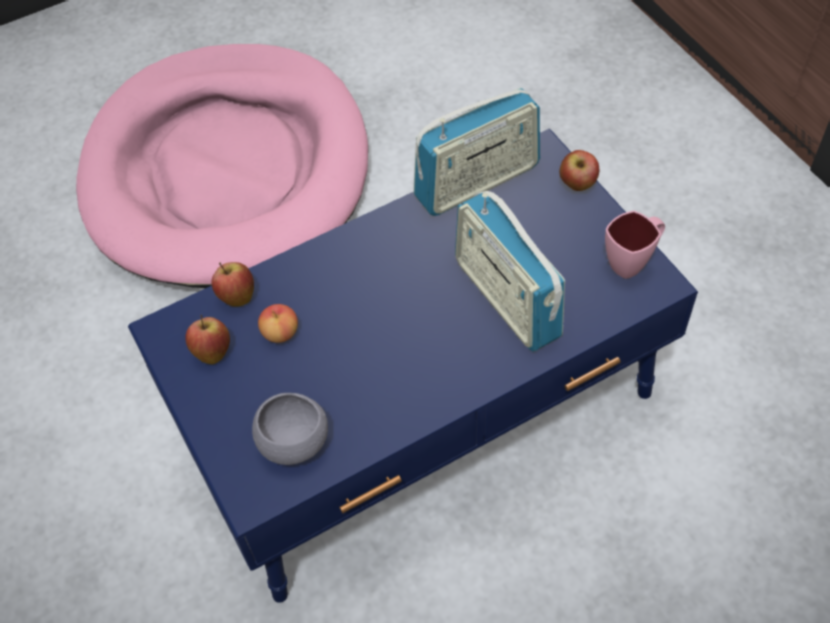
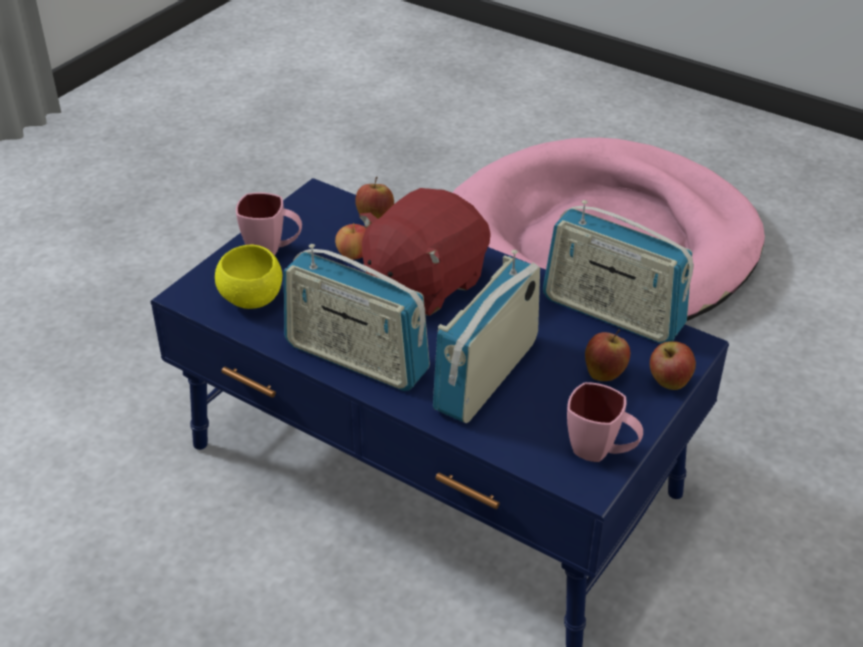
camera: 60 degrees right, 15 degrees down
(212, 351) = (312, 226): apple -> apple (605, 373)
(229, 399) = (273, 250): none -> pink mug
(294, 443) = (251, 299): grey bowl -> yellow bowl
(357, 295) = (423, 282): none -> red plush toy
(432, 386) = (356, 359): none -> radio

